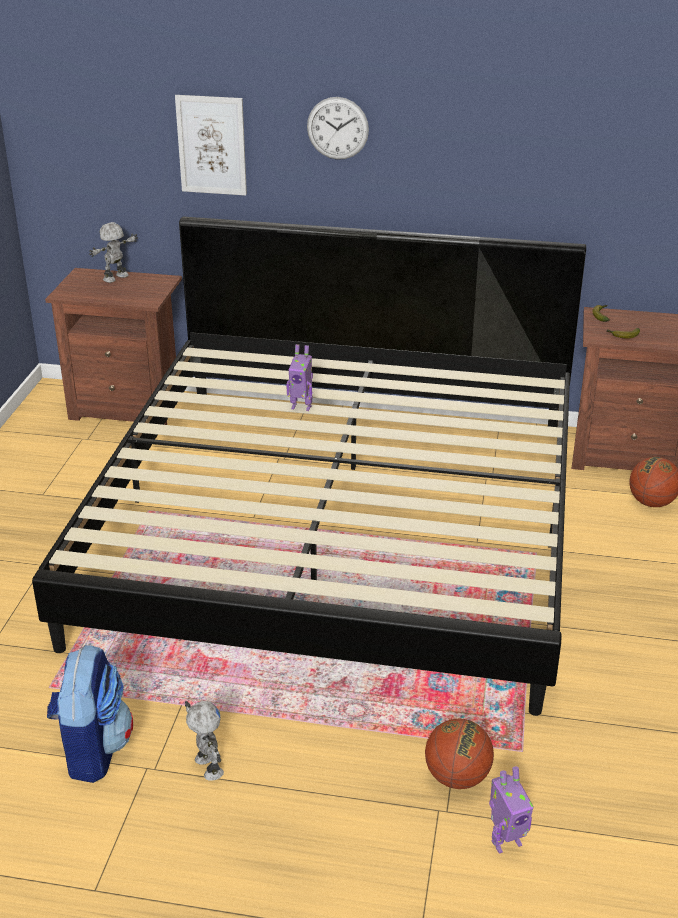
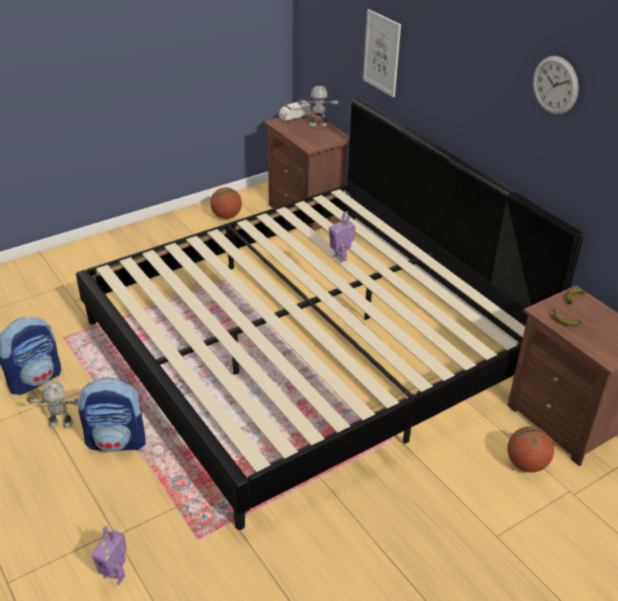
camera: 45 degrees right, 5 degrees up
(74, 281) = (294, 117): none -> toy truck
(207, 767) = (60, 424): toy robot -> toy robot turned 105 degrees counterclockwise
(299, 734) = (117, 441): none -> backpack
(337, 128) = (448, 67): wall clock -> wall clock (555, 85)
(457, 777) = (147, 524): basketball -> basketball (226, 216)

